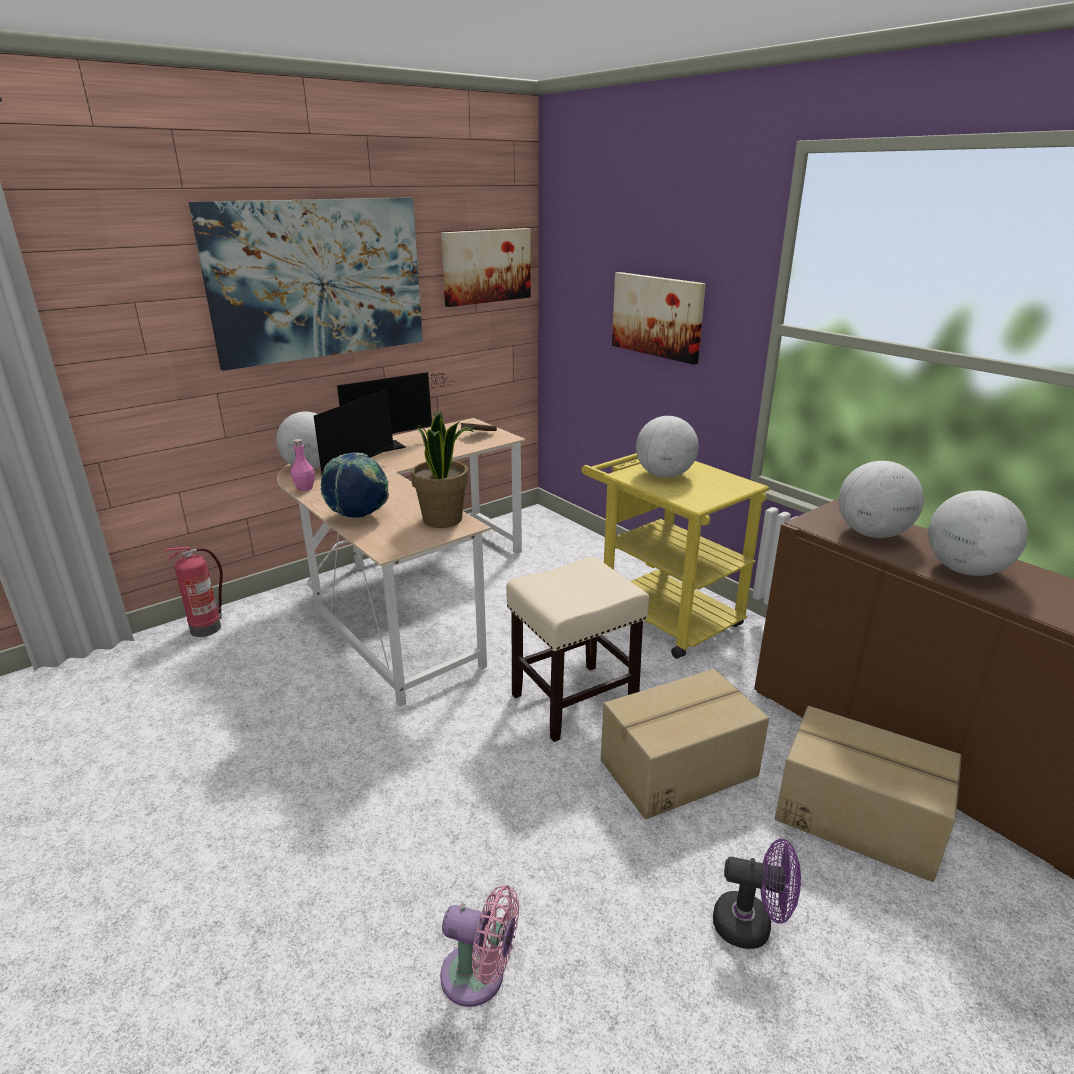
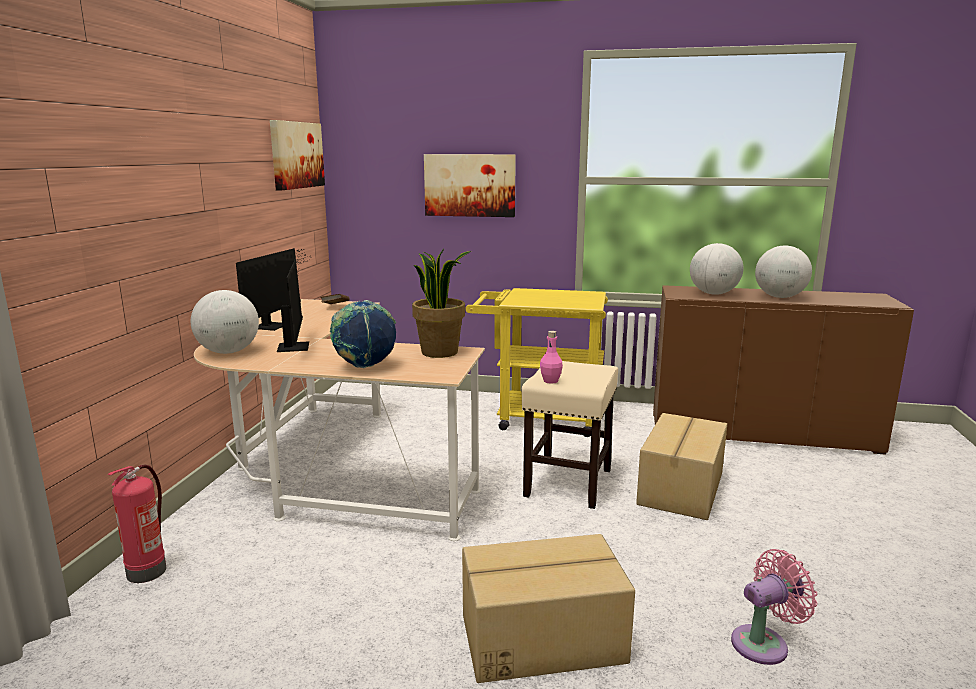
camera: 40 degrees left, 10 degrees down
(305, 488) = (262, 364): pink bottle -> pink bottle (550, 381)
(318, 280) = (195, 156): picture -> none
(664, 475) = (537, 298): globe -> none
(752, 926) = (825, 537): purple fan -> none
(857, 816) = (786, 469): cardboard box -> cardboard box (541, 637)

